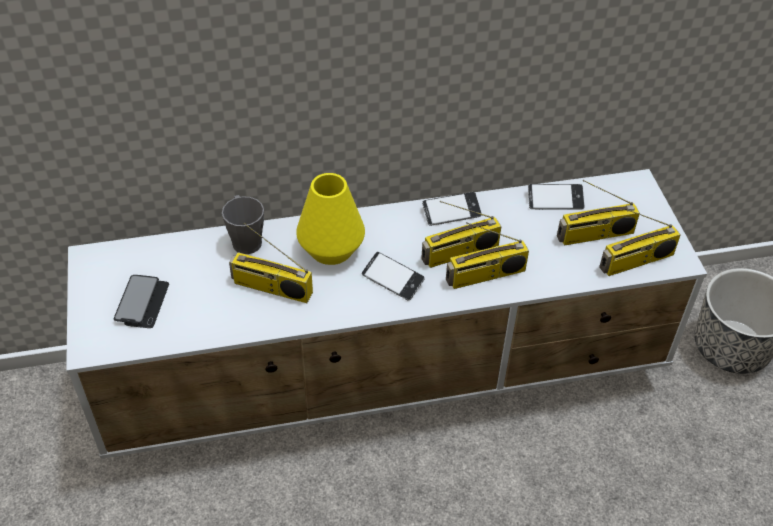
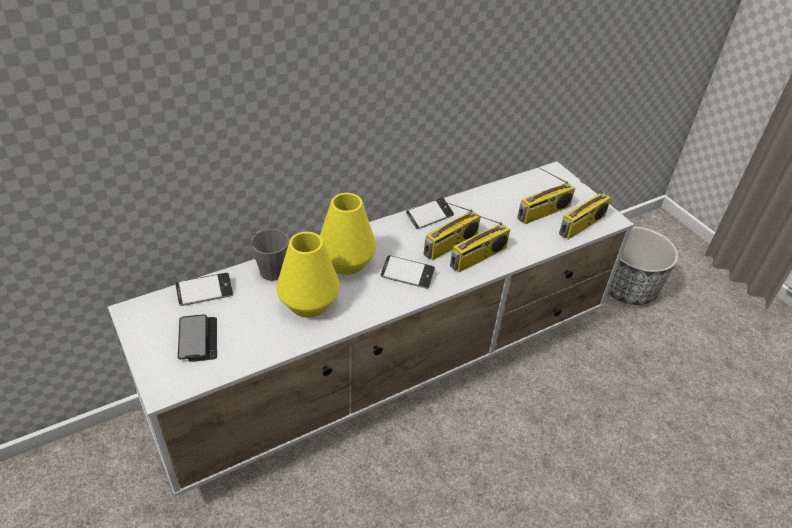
camera: 20 degrees left, 5 degrees down
(271, 288) = (309, 303): radio -> yellow vase
(555, 200) = (502, 194): phone -> phone (205, 292)

